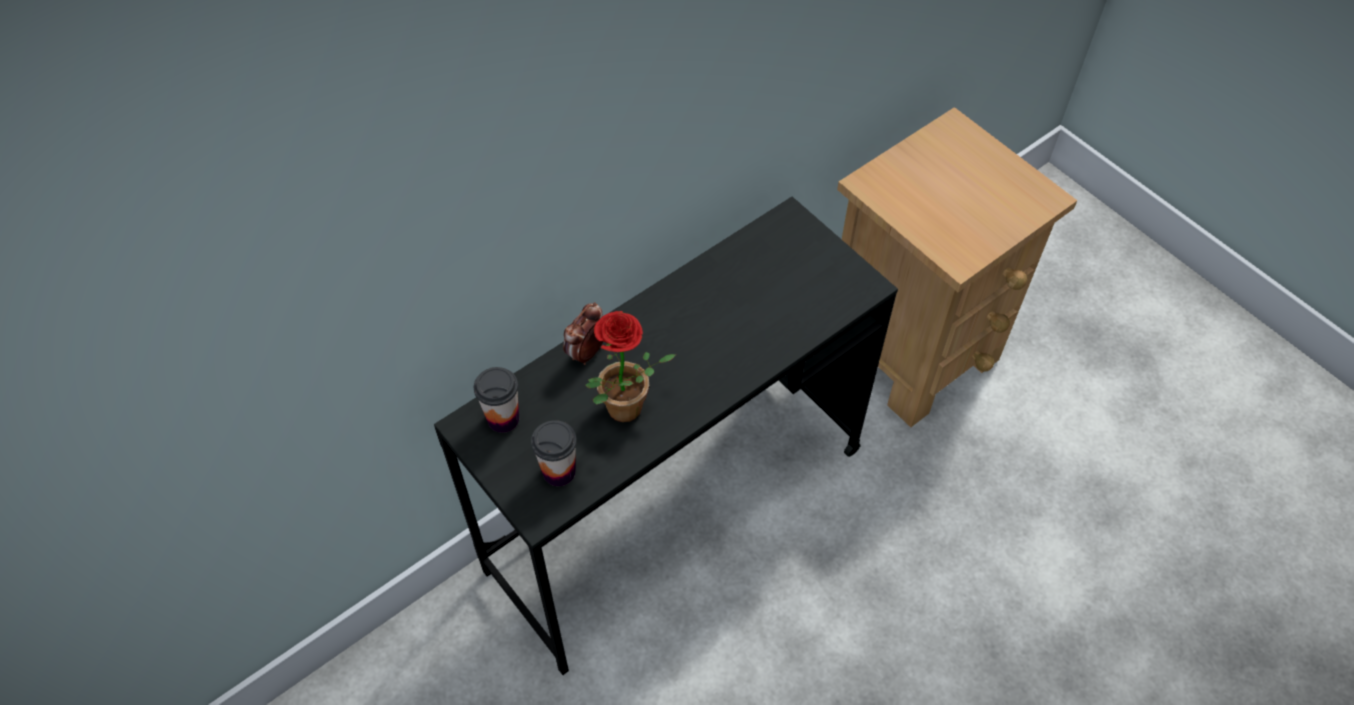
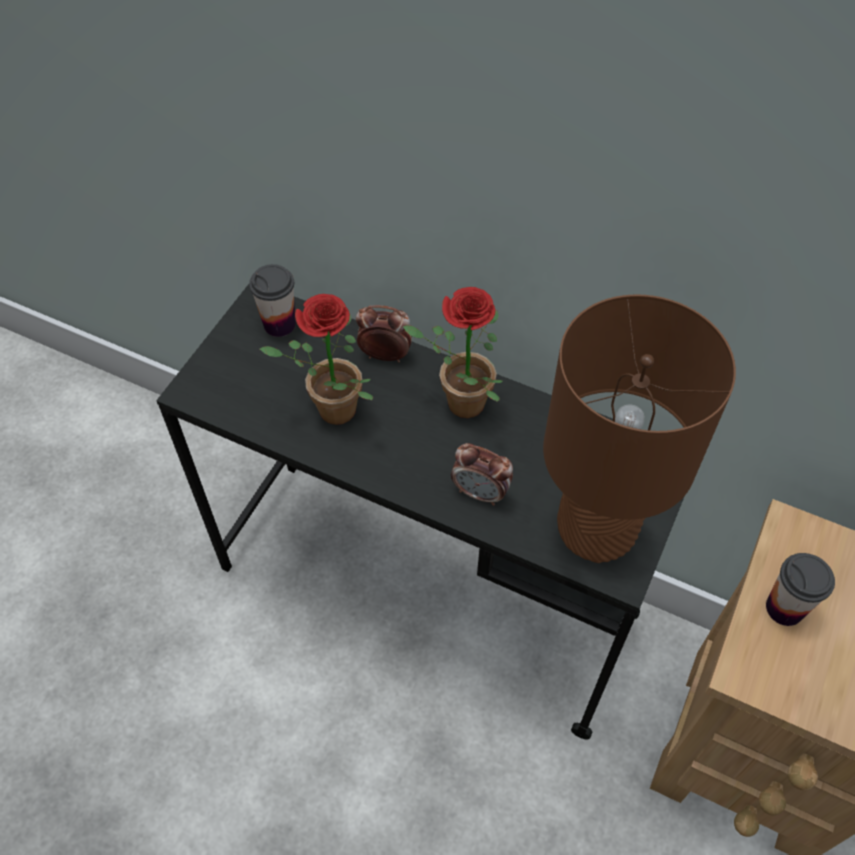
camera: 65 degrees right, 0 degrees up
(559, 471) = (242, 388): cup -> cup (784, 608)
(666, 323) = (457, 404): none -> potted plant
(757, 341) = (480, 492): none -> alarm clock
(827, 287) = (594, 532): none -> brown table lamp

